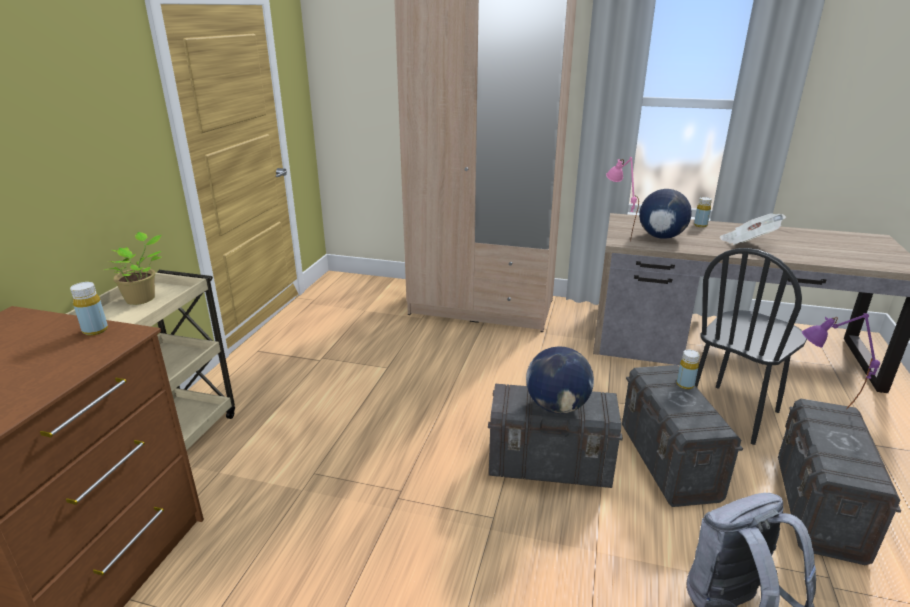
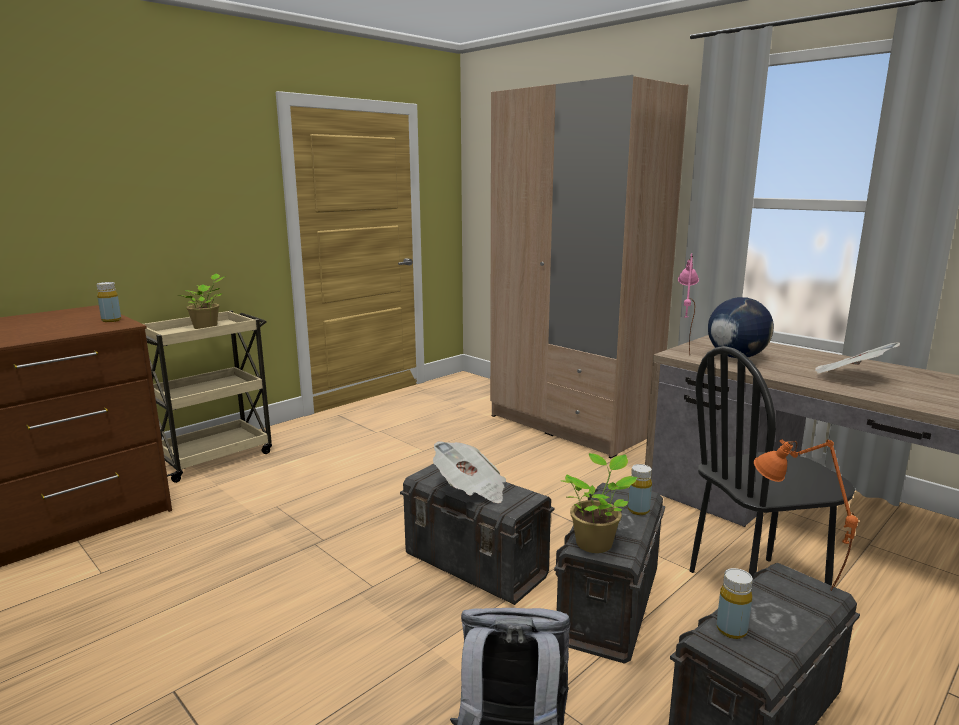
camera: 30 degrees right, 10 degrees down
(557, 406) = (471, 490): globe -> newspaper
(694, 423) = (595, 542): none -> potted plant
(700, 225) = (812, 355): yellow bottle -> yellow bottle (731, 630)
(820, 408) = (790, 579): purple table lamp -> orange table lamp

